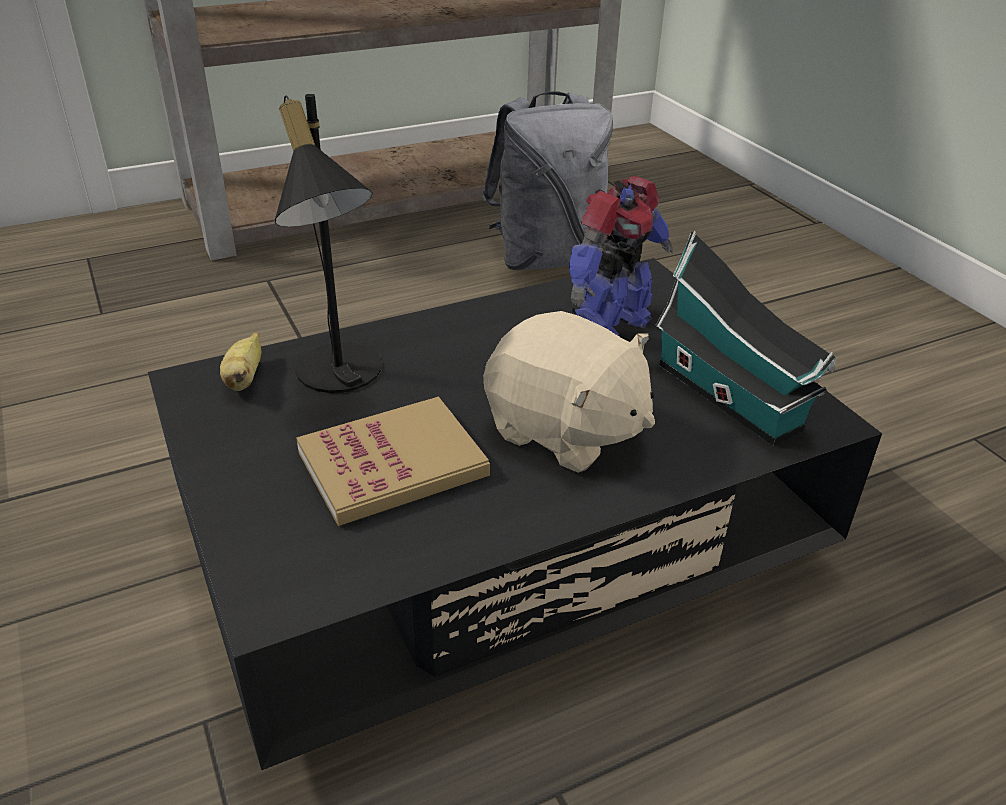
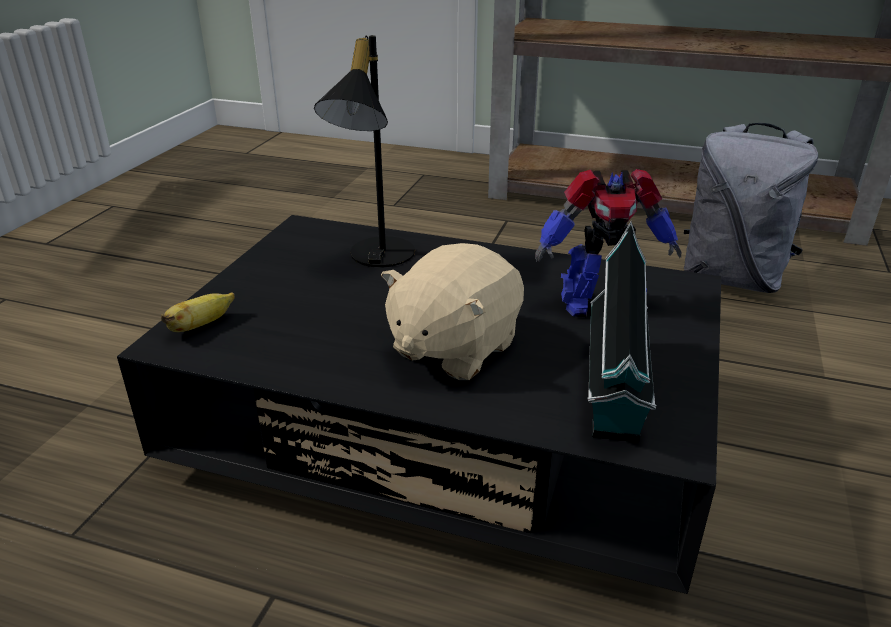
camera: 45 degrees right, 5 degrees down
(245, 378) = (328, 236): banana -> banana (200, 325)
(393, 465) = (325, 313): book -> none
(565, 431) = (453, 347): beige plush toy -> beige plush toy turned 45 degrees clockwise

